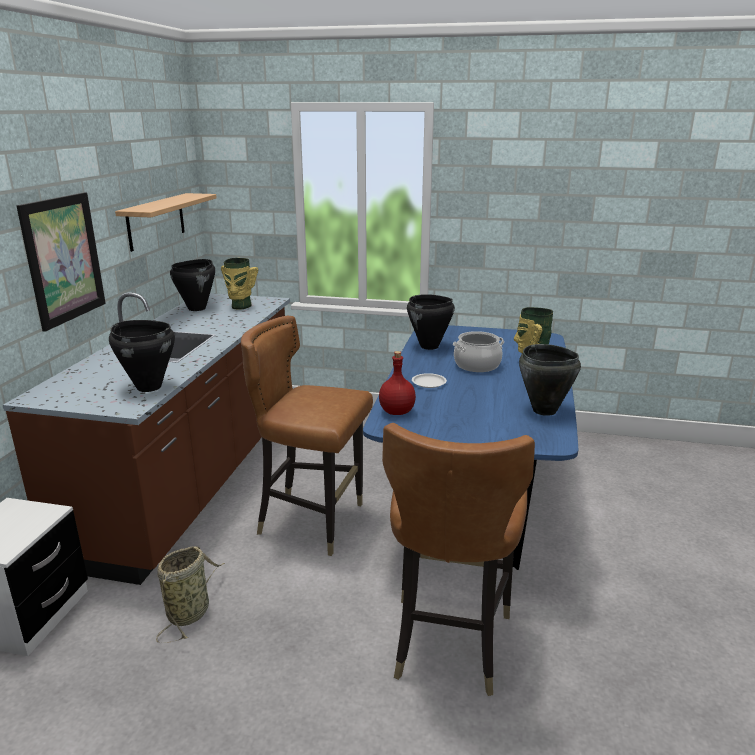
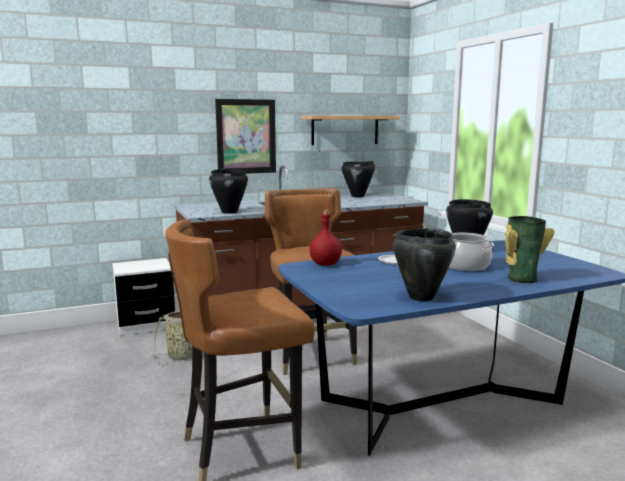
camera: 55 degrees right, 10 degrees down
(240, 306) = (383, 199): vase -> none

